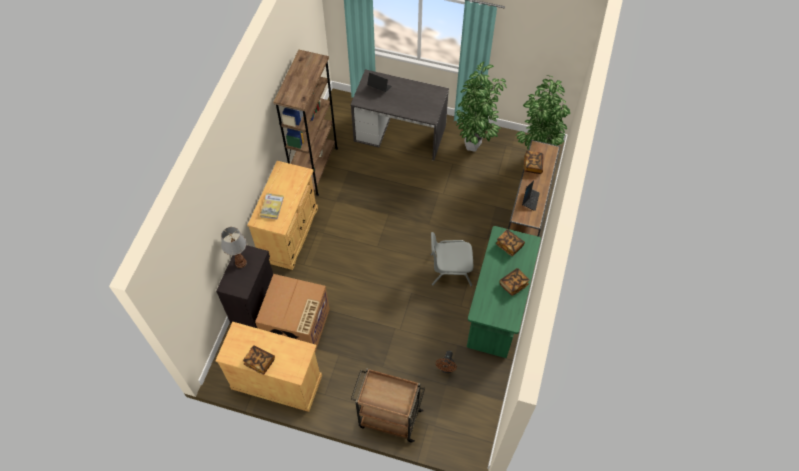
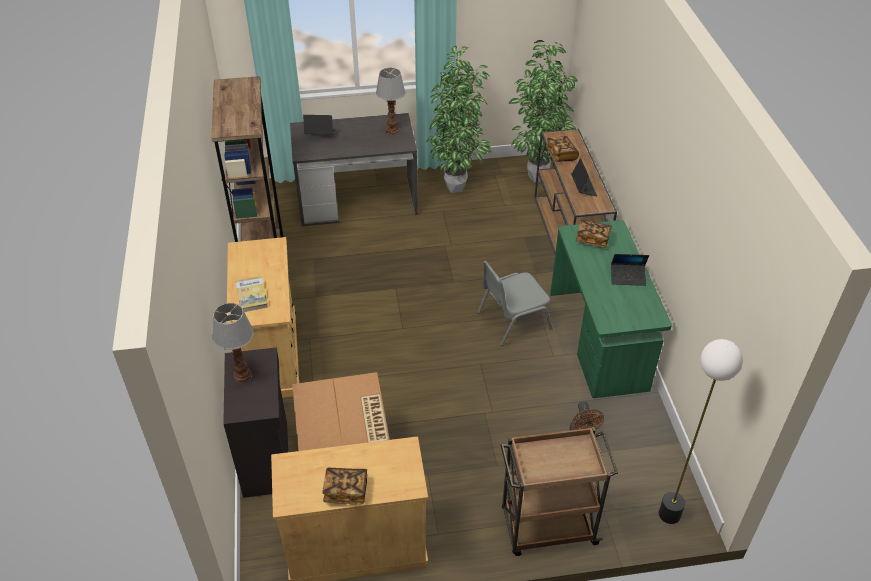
camera: 25 degrees left, 15 degrees down
(429, 101) = (392, 131): none -> table lamp
(466, 443) = (669, 514): none -> floor lamp
(513, 284) = (627, 277): book -> laptop

